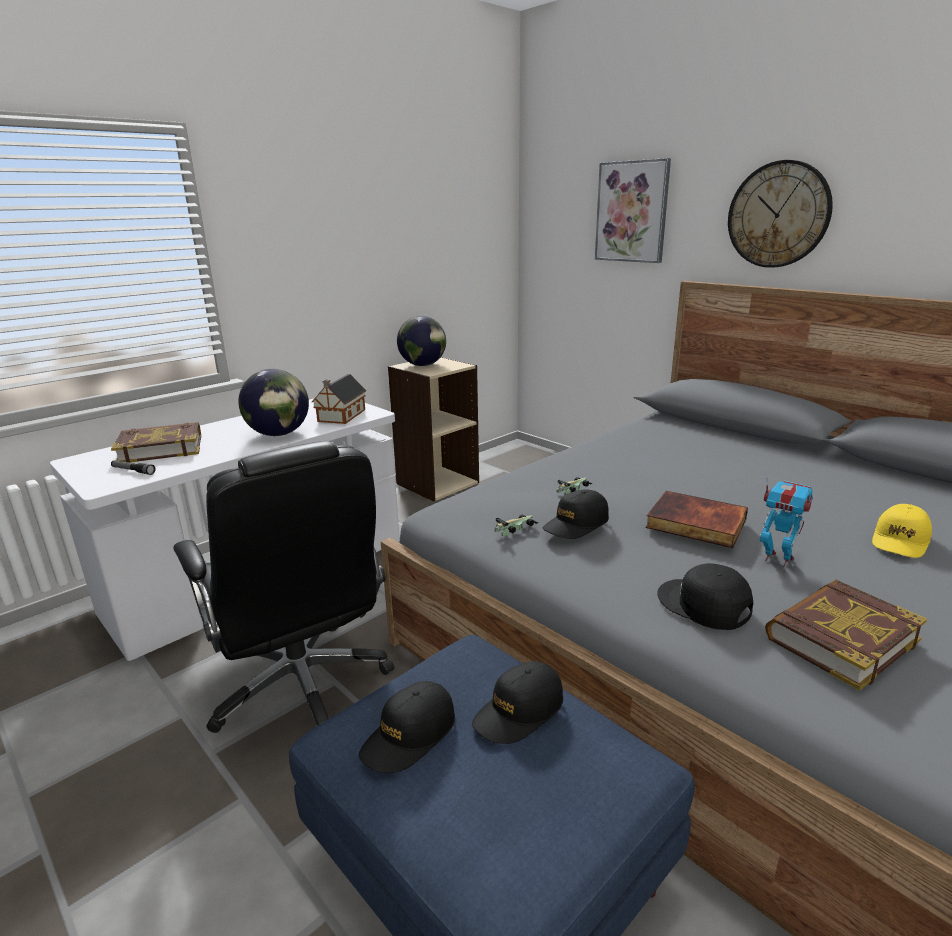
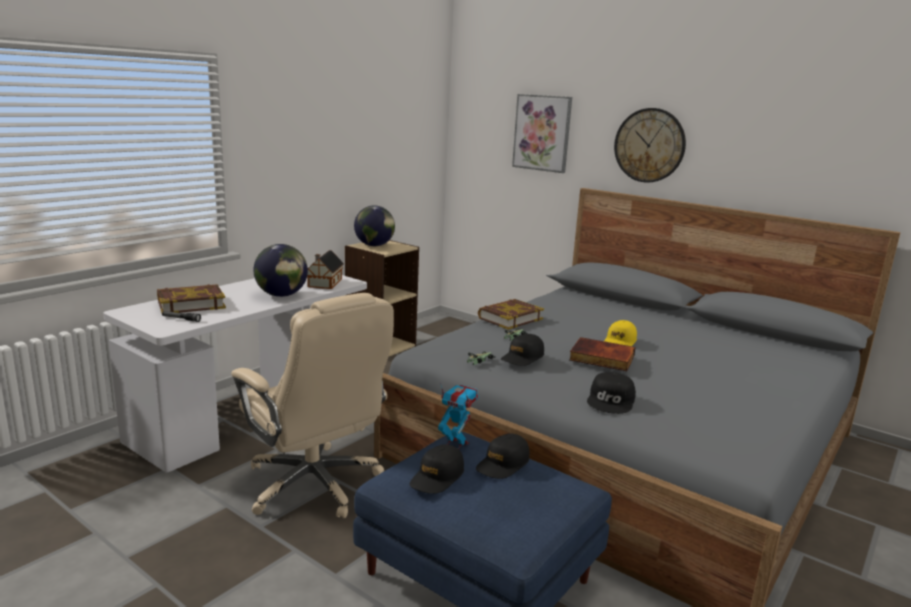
camera: 10 degrees left, 5 degrees down
(302, 685) = (315, 484): black office chair -> beige office chair
(703, 605) = (611, 401): black cap -> black cap turned 105 degrees counterclockwise
(777, 558) = (655, 378): toy robot -> toy robot (456, 443)
(840, 638) = (692, 415): book -> book (510, 318)
(900, 541) = (730, 368): yellow cap -> yellow cap (619, 342)

